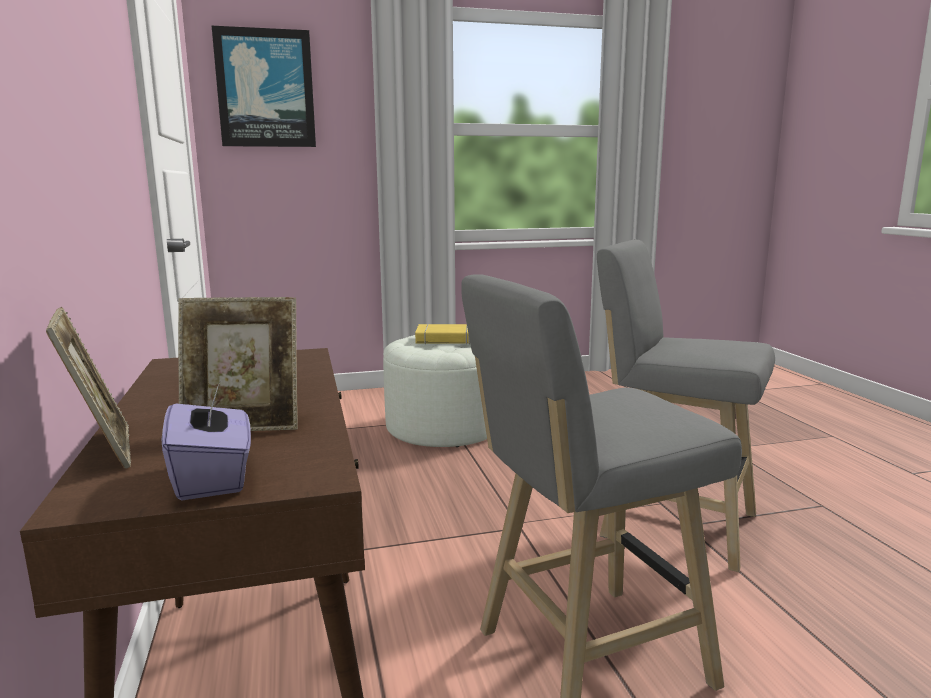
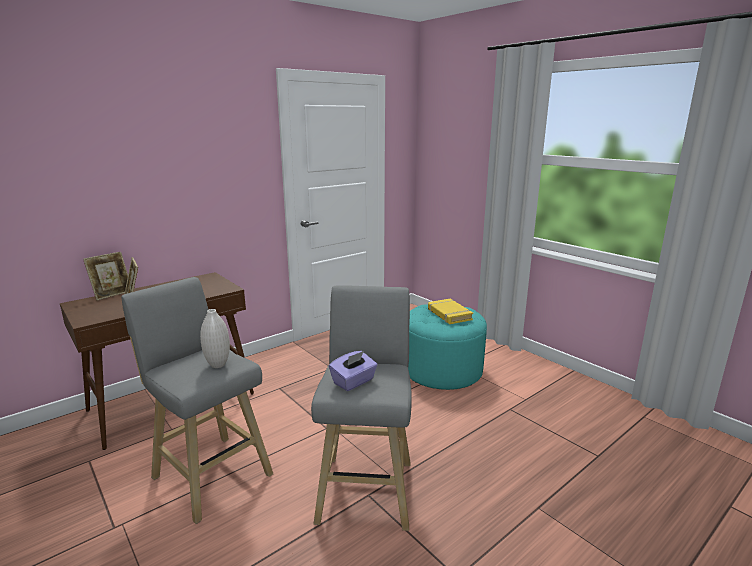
camera: 65 degrees right, 5 degrees up
(213, 477) = (87, 310): purple tissue box -> purple tissue box (354, 382)
(265, 89) = (445, 129): picture -> none
(444, 426) = (442, 370): white ottoman -> turquoise ottoman
(632, 400) = (218, 365): none -> white vase

